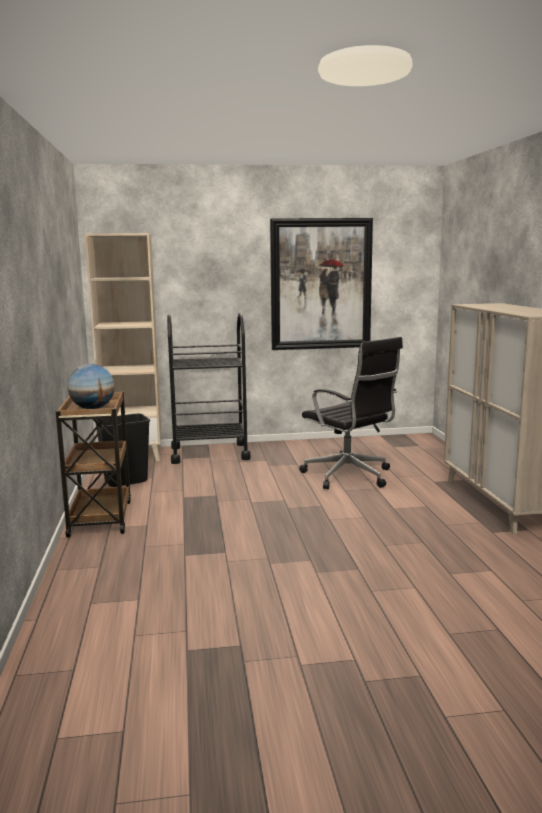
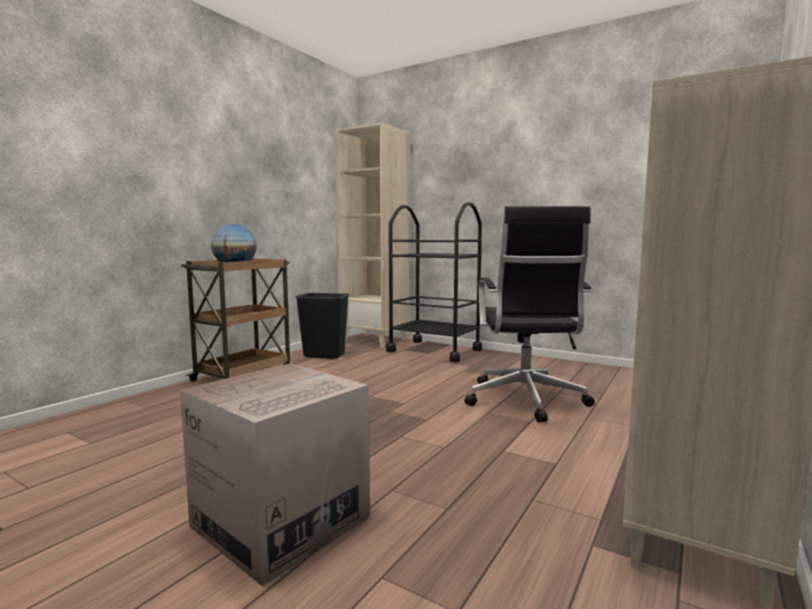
camera: 40 degrees right, 5 degrees down
(320, 284) = (581, 171): picture -> none
(370, 577) = (281, 522): none -> cardboard box

